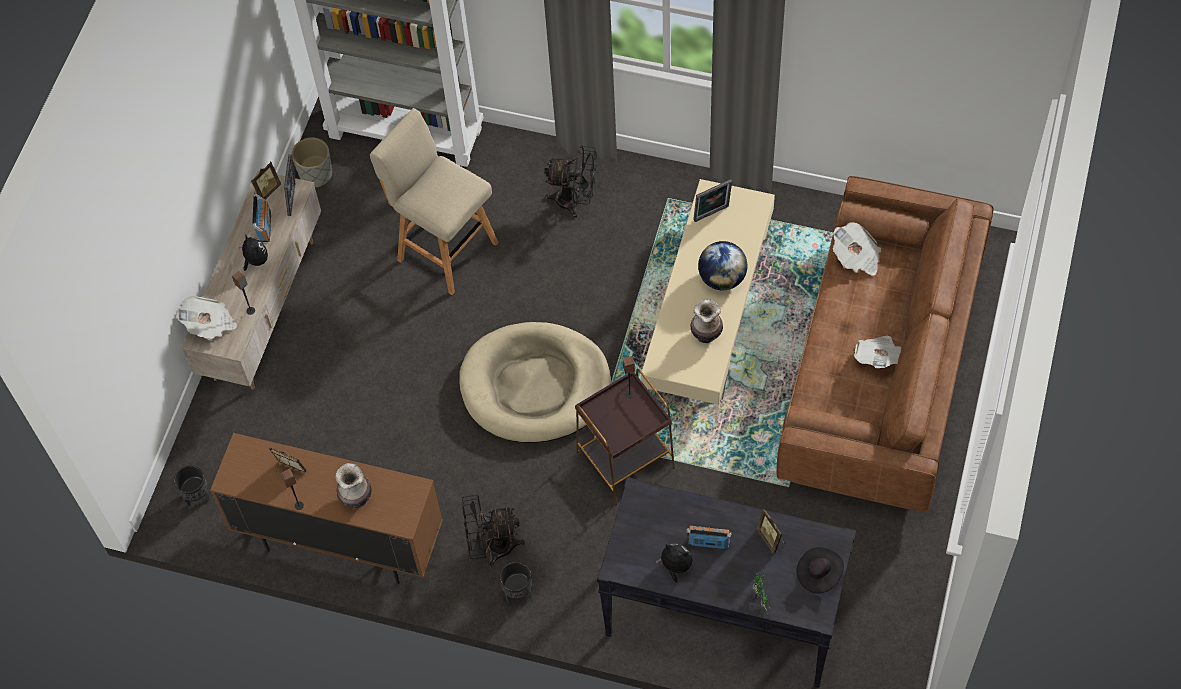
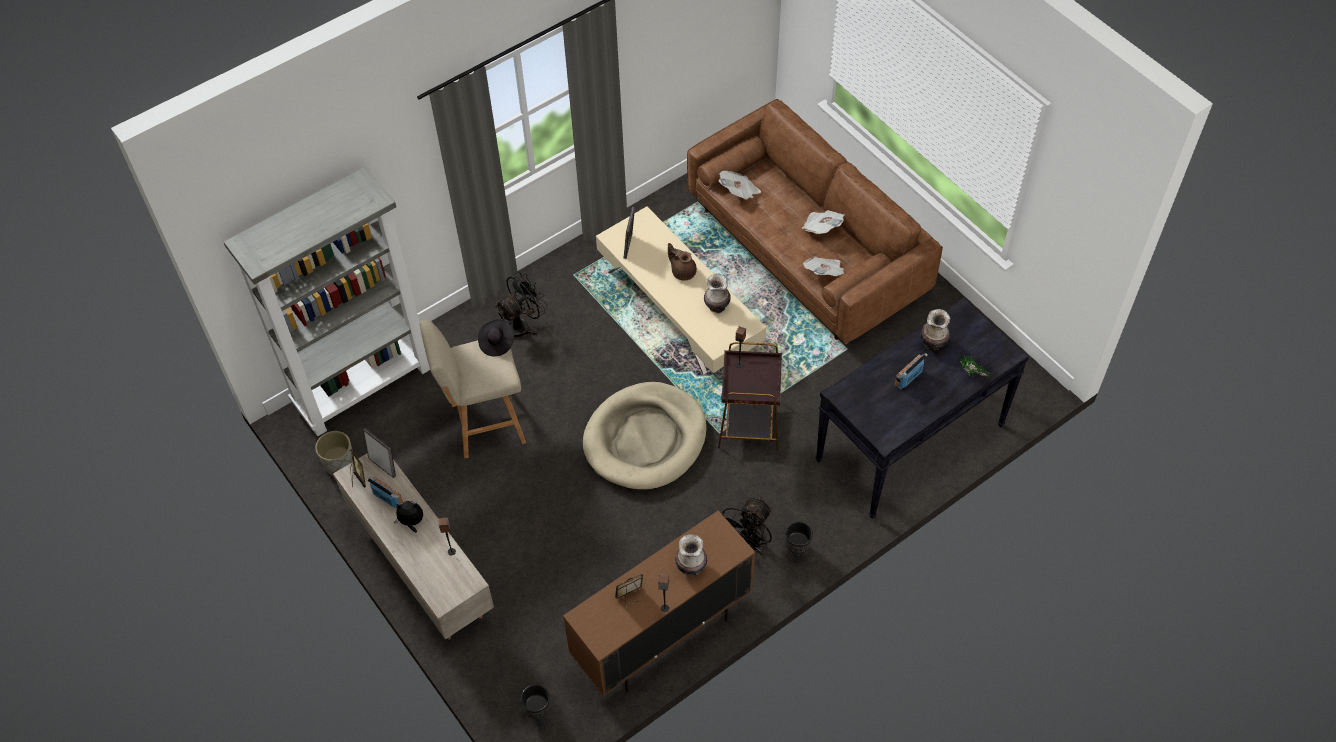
camera: 55 degrees left, 5 degrees down
(210, 325) = (437, 586): newspaper -> newspaper (824, 273)
(675, 567) = (911, 407): plush toy -> none
(722, 278) = (683, 271): globe -> brown teapot
(771, 538) = (933, 343): picture frame -> vase
(818, 574) = (979, 335): black hat -> black hat (496, 343)

